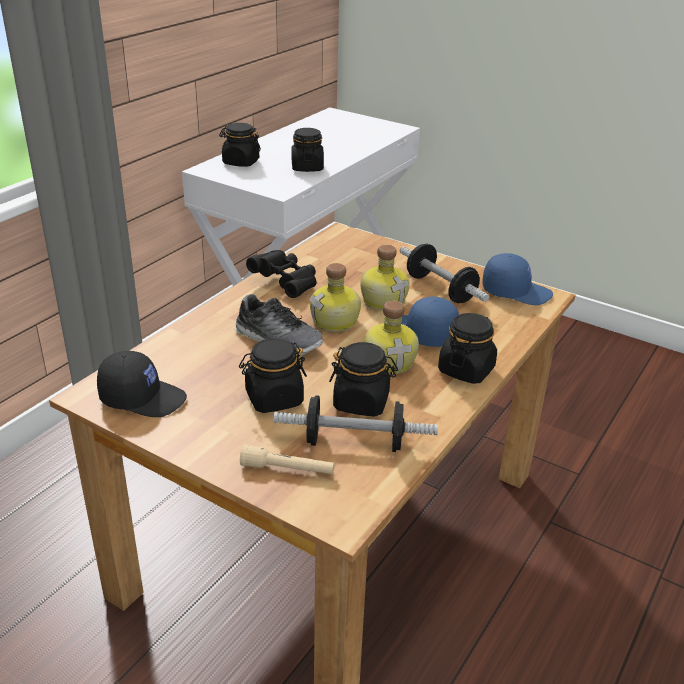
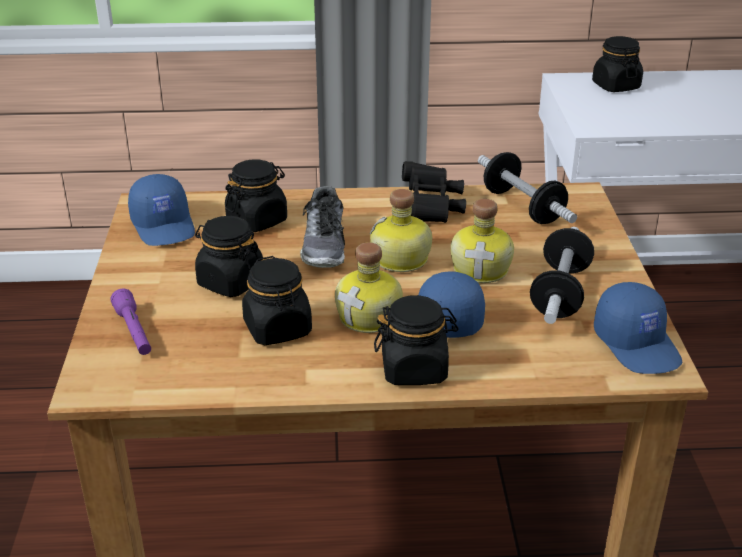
camera: 55 degrees right, 0 degrees up
(143, 397) = (164, 226): black cap -> blue cap
(287, 469) = (134, 332): beige flashlight -> purple flashlight
(307, 167) = (674, 117): black jar -> black jar (257, 220)
(354, 443) = (208, 350): dumbbell -> dumbbell (523, 207)

